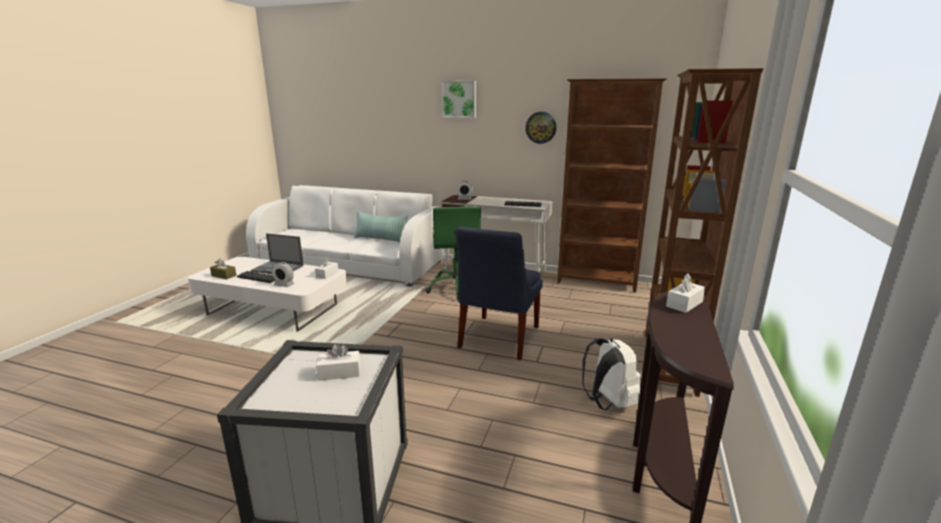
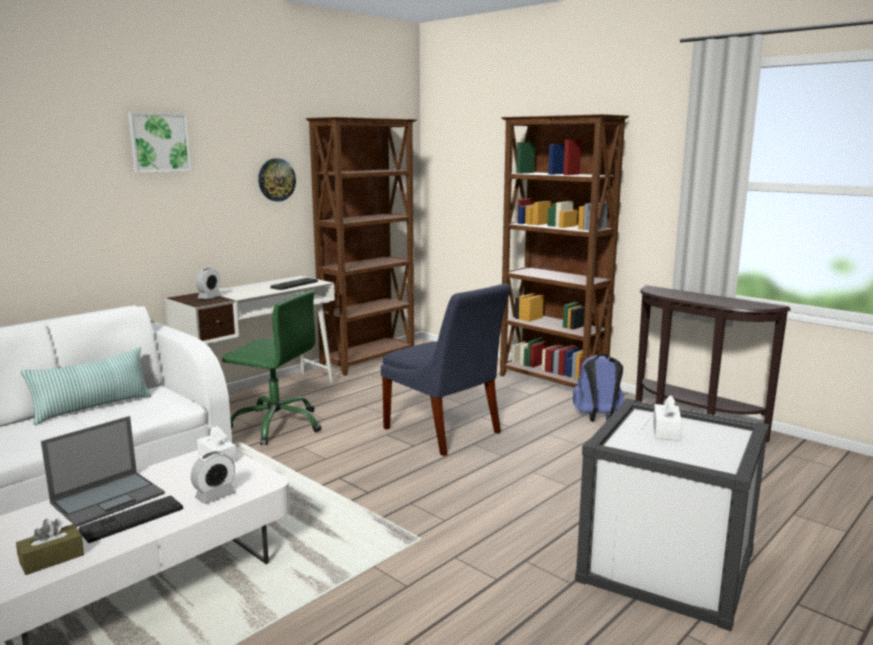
camera: 65 degrees left, 5 degrees down
(608, 402) = (597, 418): white backpack -> blue backpack
(684, 304) = (671, 292): white tissue box -> none

